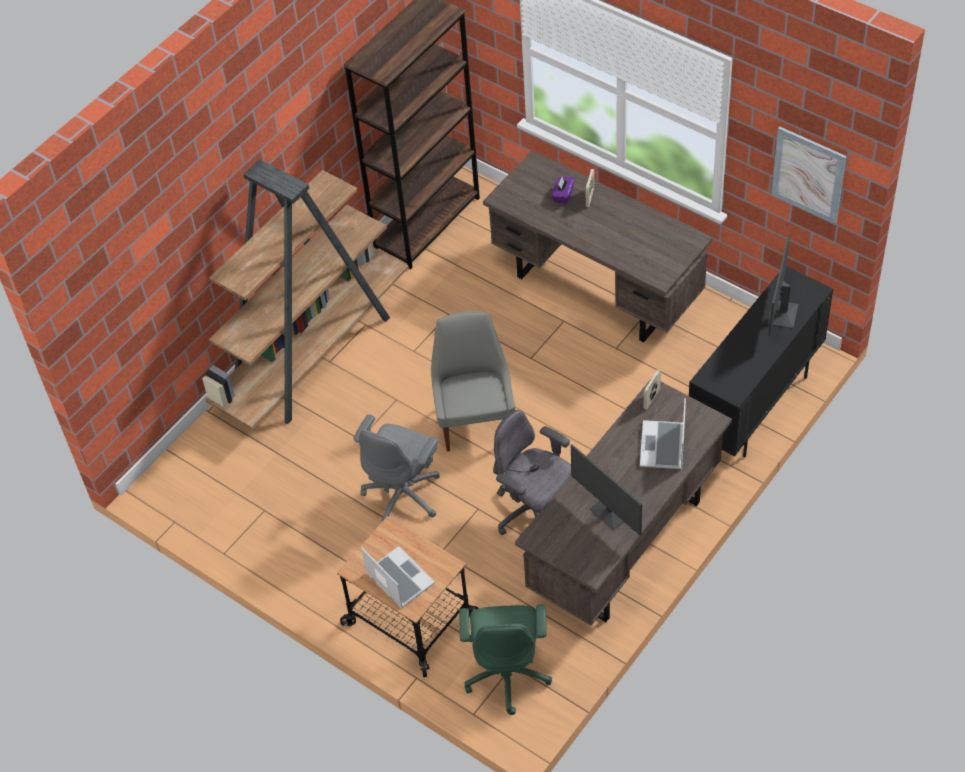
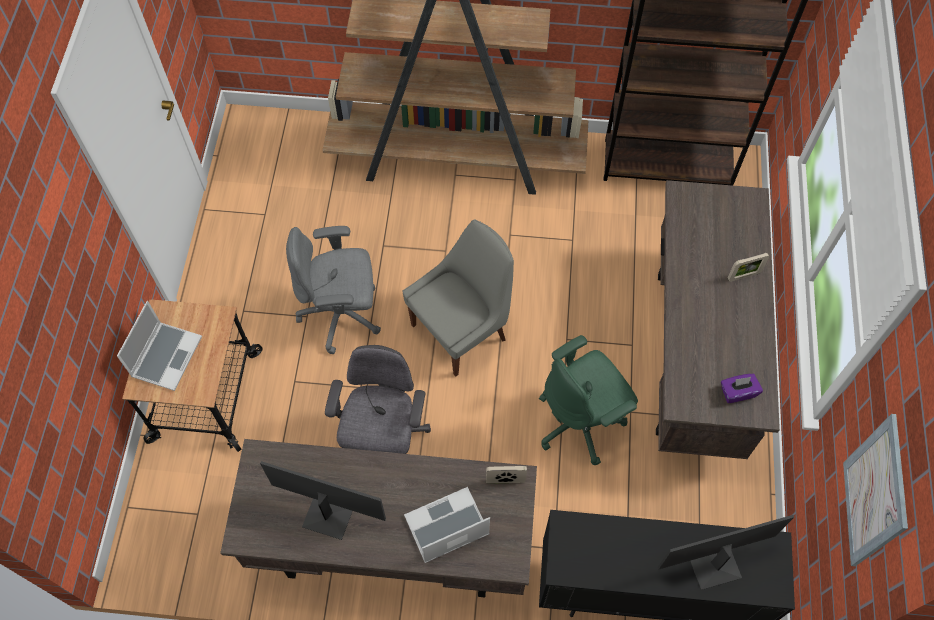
camera: 55 degrees right, 10 degrees up
(508, 673) = (186, 515): green office chair -> green office chair (581, 422)
(563, 195) = (728, 249): purple tissue box -> purple tissue box (737, 392)
(610, 512) = (328, 516): monitor -> monitor turned 90 degrees clockwise

